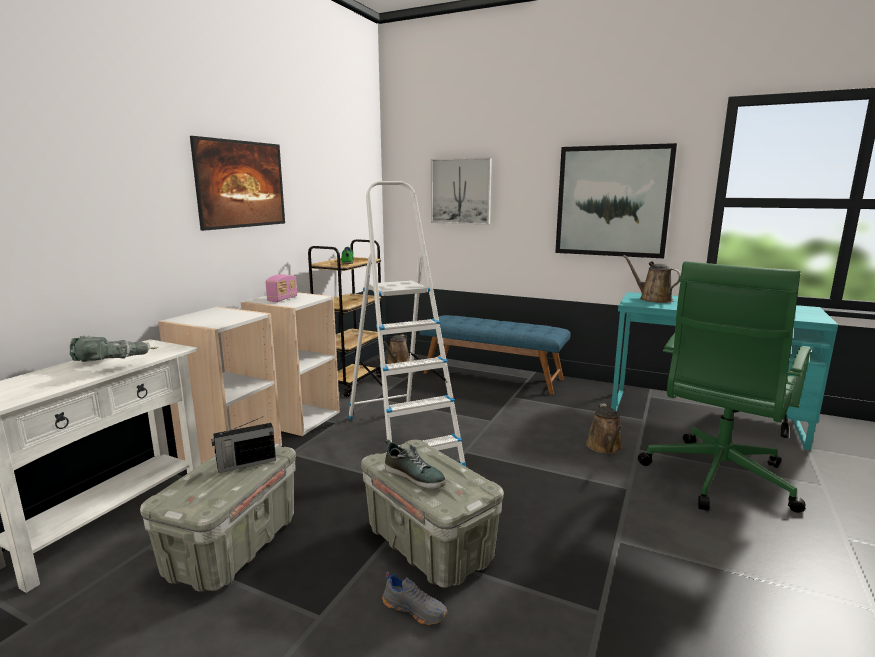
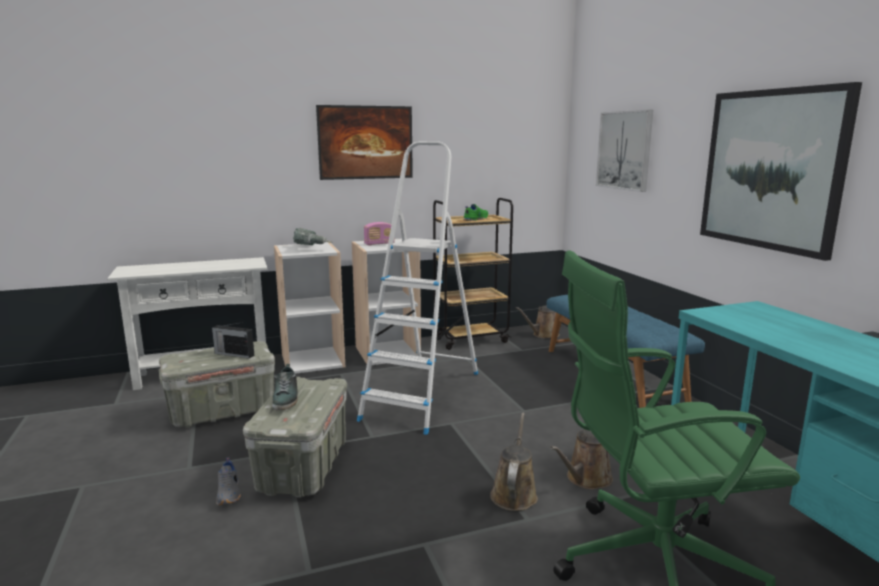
camera: 45 degrees right, 0 degrees up
(114, 364) = (210, 267): power drill -> power drill (310, 248)
(652, 299) = (756, 315): brown watering can -> brown watering can (514, 493)

